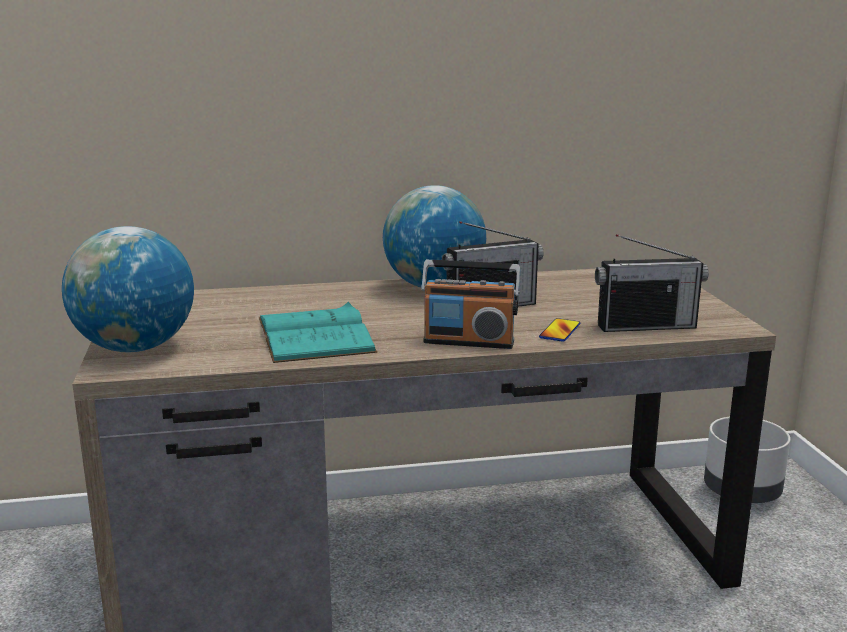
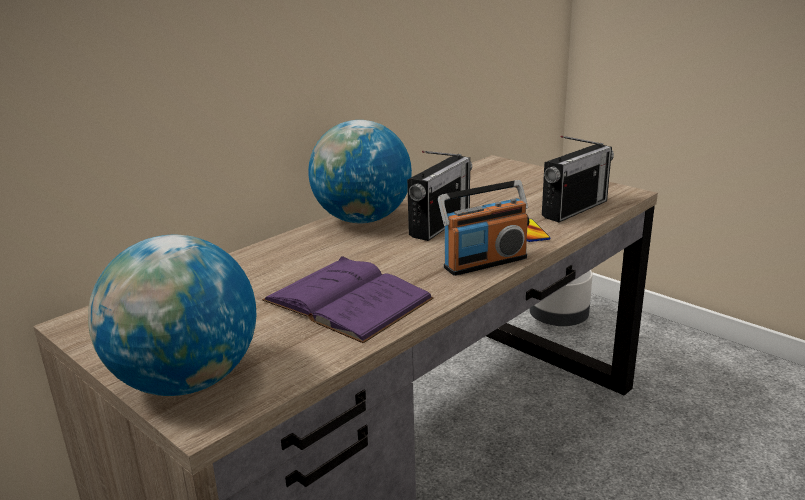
camera: 35 degrees left, 5 degrees up
(315, 335) = (347, 300): turquoise book -> purple book

